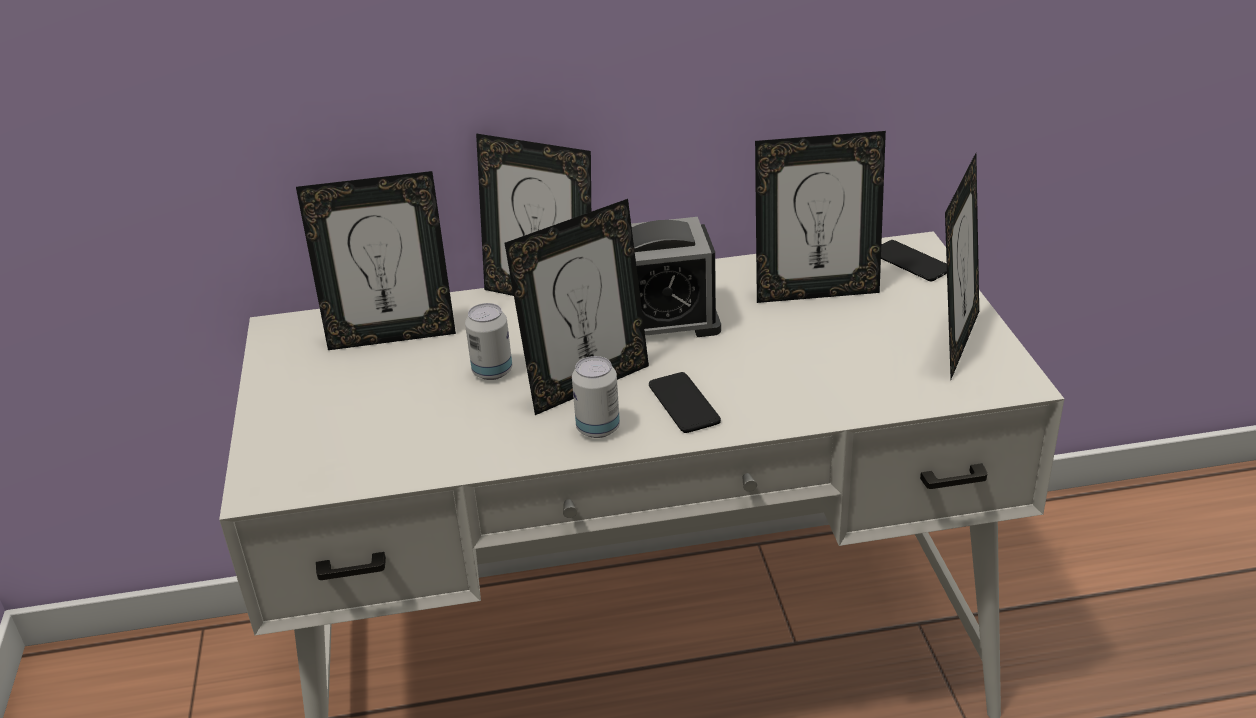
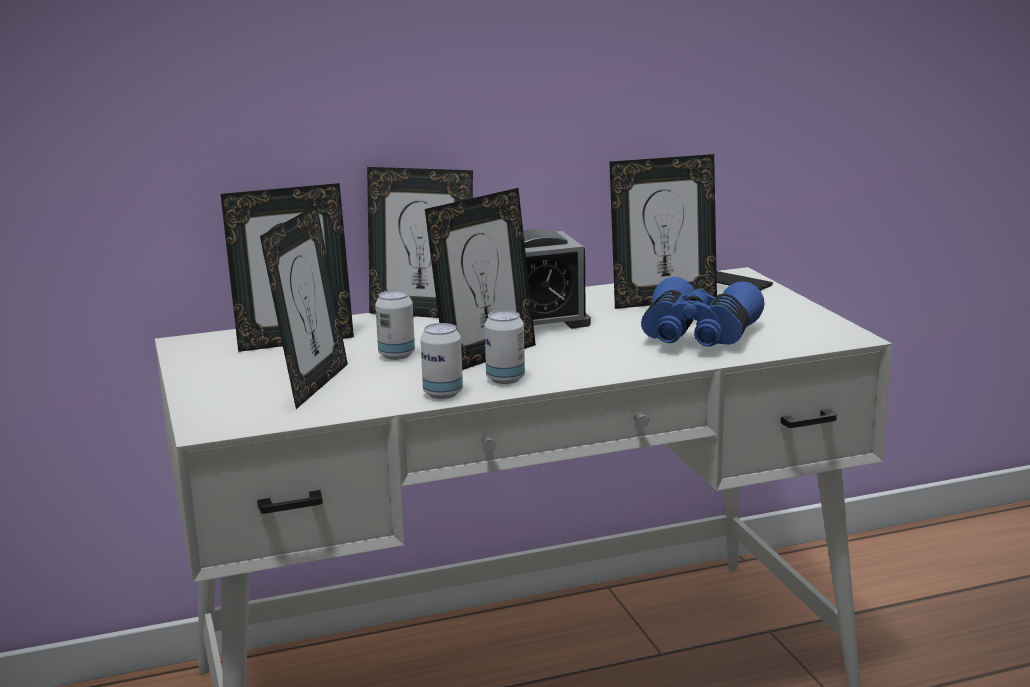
camera: 10 degrees left, 15 degrees down
(522, 449) = (443, 393): none -> can
(684, 403) = (575, 362): phone -> none
(837, 365) = (697, 336): none -> blue binoculars
(954, 342) = (790, 320): picture frame -> picture frame (313, 385)

